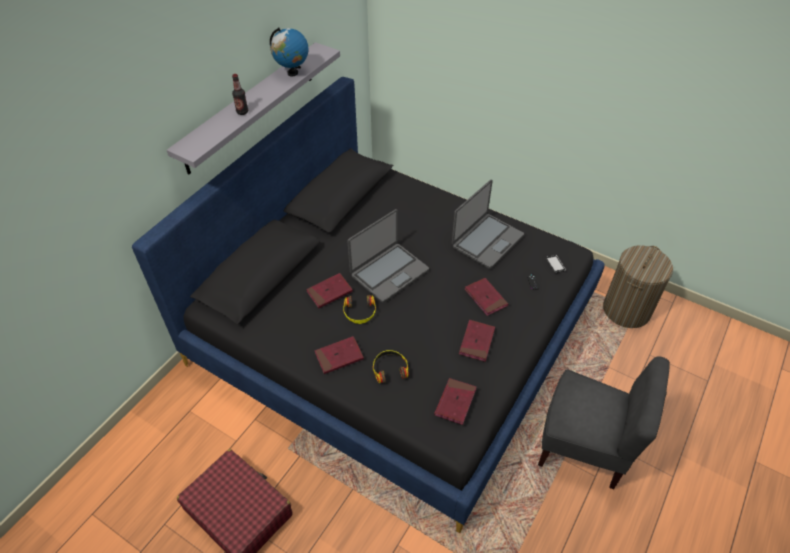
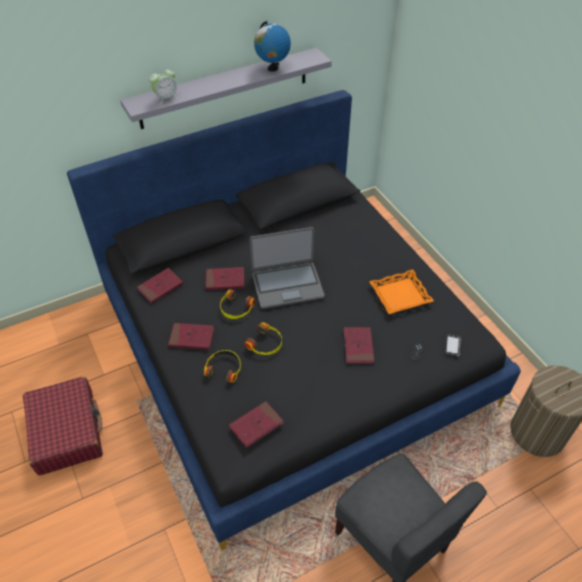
camera: 30 degrees right, 0 degrees up
(214, 133) = (166, 98): none -> alarm clock
(242, 112) = (203, 88): bottle -> none
(410, 331) = (265, 344): none -> headphones
(476, 342) = (318, 382): red book -> red book (160, 287)
(487, 241) = (400, 295): laptop -> orange tray

